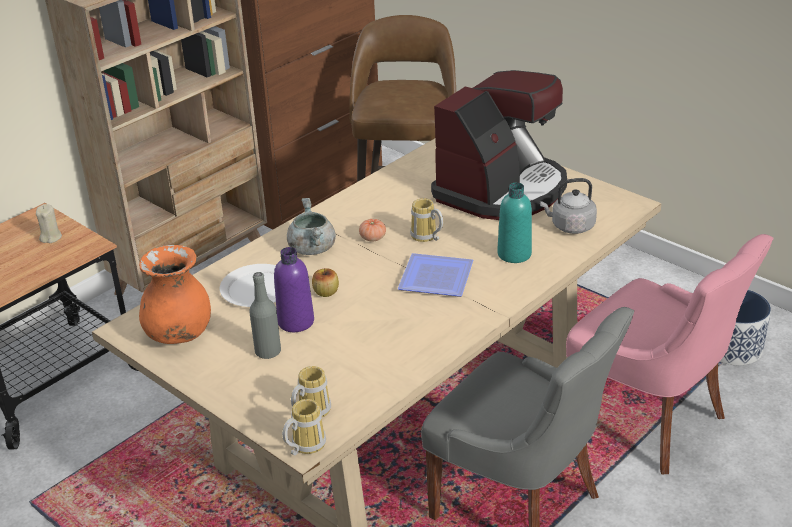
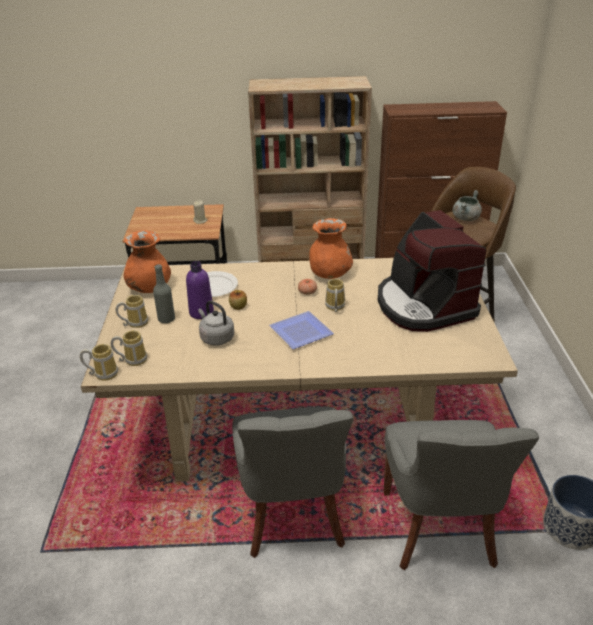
camera: 45 degrees right, 0 degrees up
(237, 378) = (135, 323): none -> mug
(312, 248) = (270, 281): grey cooking pot -> grey cooking pot (465, 218)
(363, 208) = (329, 274): none -> orange vase
(502, 190) = (423, 305): coffee machine -> coffee machine turned 75 degrees clockwise
(514, 254) = (365, 345): turquoise bottle -> none
(570, 226) = (427, 349): grey kettle -> grey kettle (216, 338)
(650, 421) = (440, 530): pink chair -> grey chair

